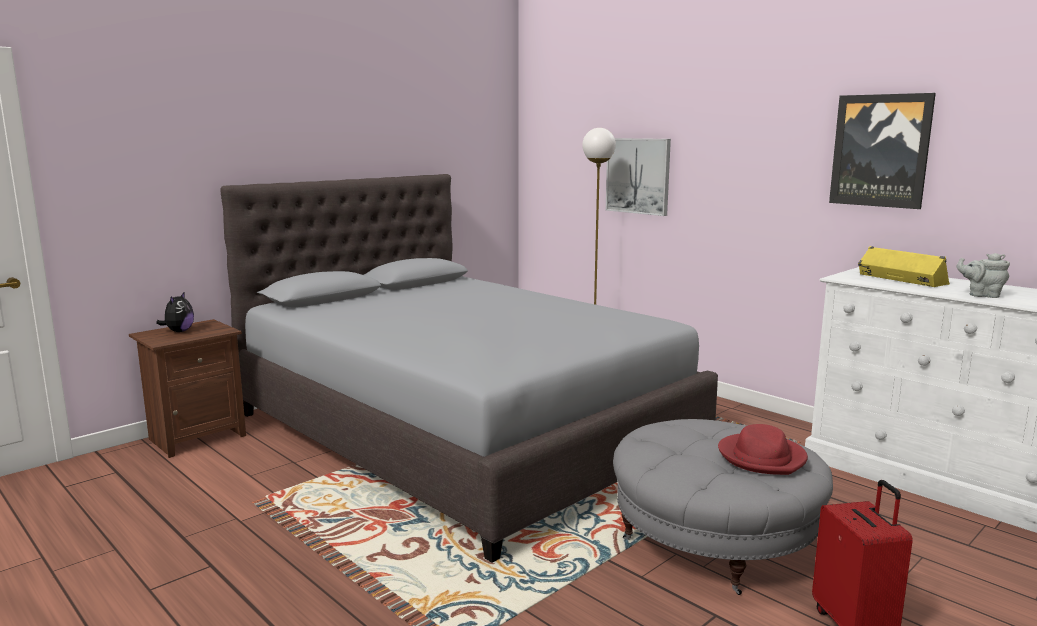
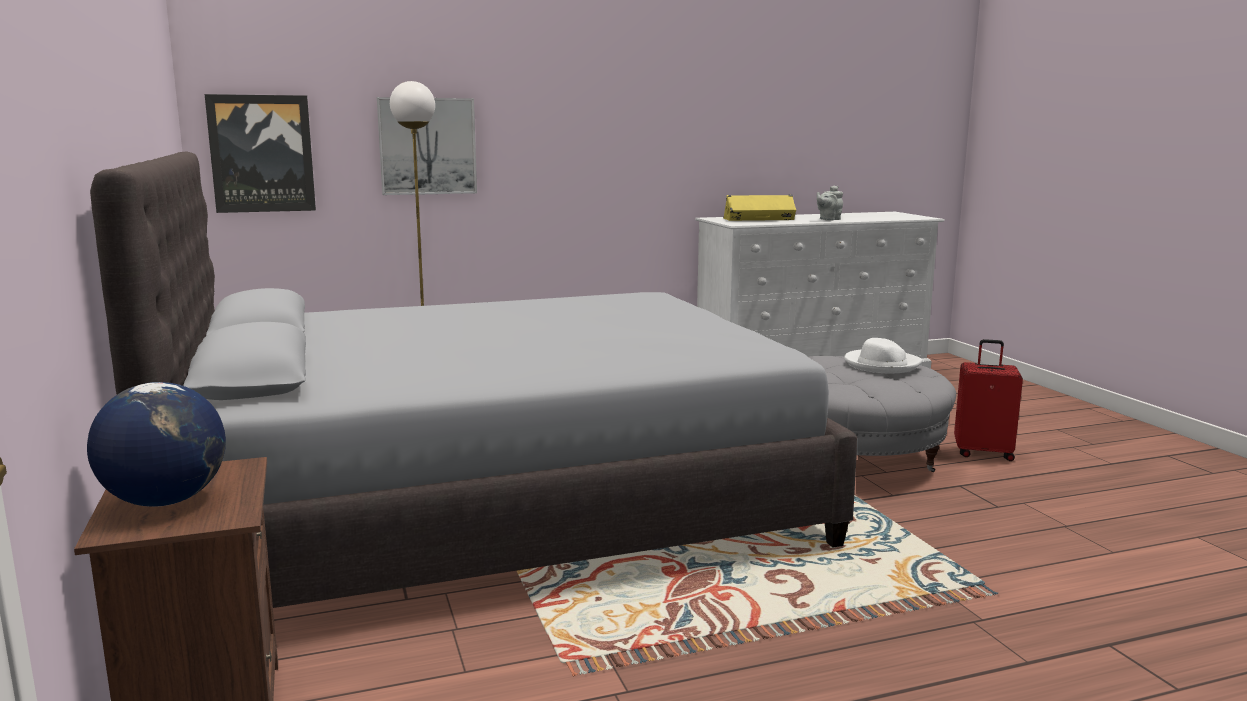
camera: 65 degrees left, 0 degrees up
(179, 331) = (165, 501): plush toy -> globe
(762, 457) = (881, 364): red hat -> white hat
(880, 150) = (701, 110): picture -> picture (262, 154)

